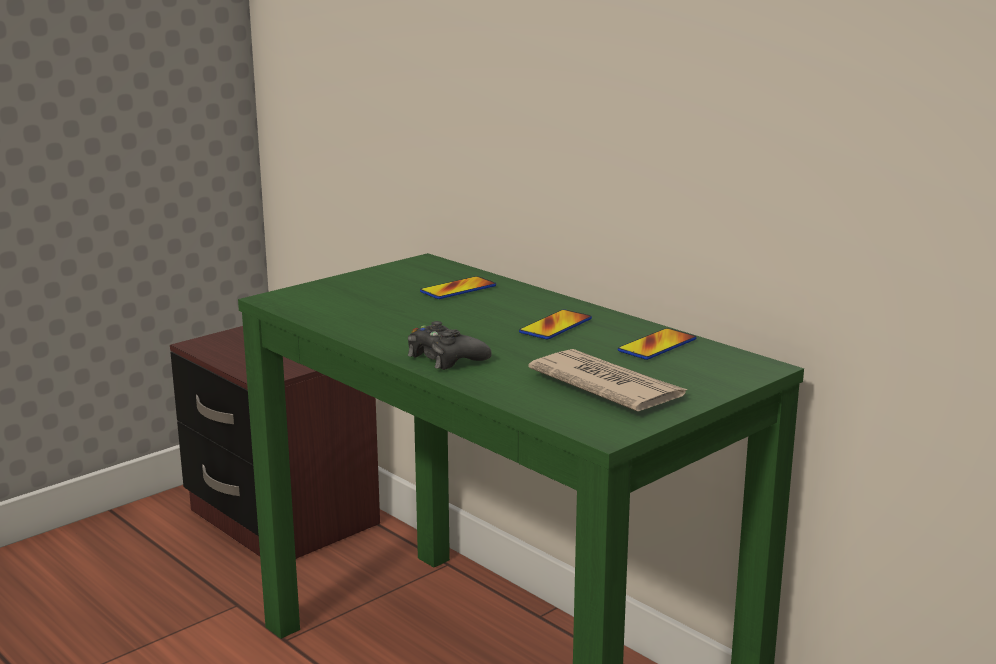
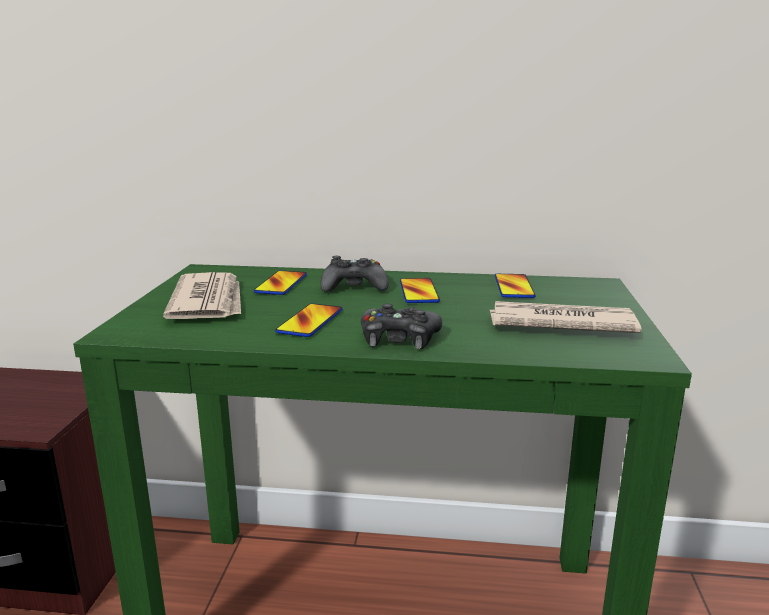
camera: 40 degrees left, 0 degrees up
(374, 291) = (209, 301): none -> newspaper
(411, 326) = (310, 321): none -> phone
(511, 307) = (354, 287): none -> black game controller

